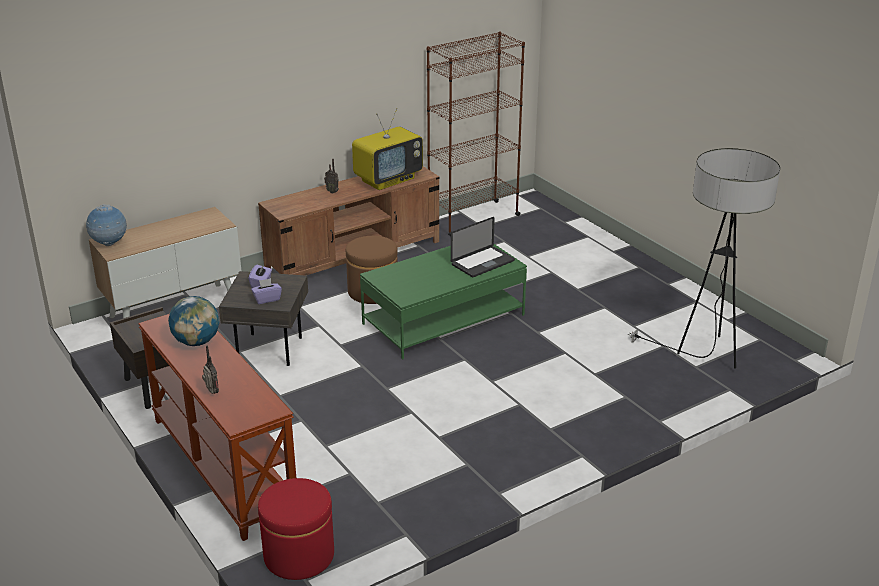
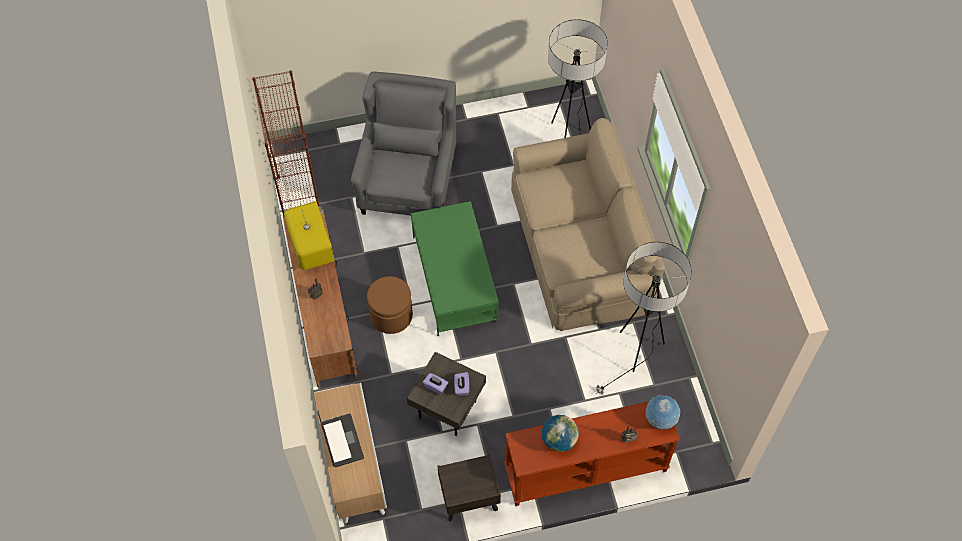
camera: 70 degrees left, 30 degrees up
(109, 244) = (351, 486): globe -> globe (660, 419)
(299, 555) = (689, 442): red ottoman -> none
(420, 477) = (637, 353): none -> floor lamp
(482, 263) = (455, 227): laptop -> laptop (342, 441)
(551, 267) = (409, 181): none -> grey armchair
(551, 398) = (580, 248): none -> beige sofa

